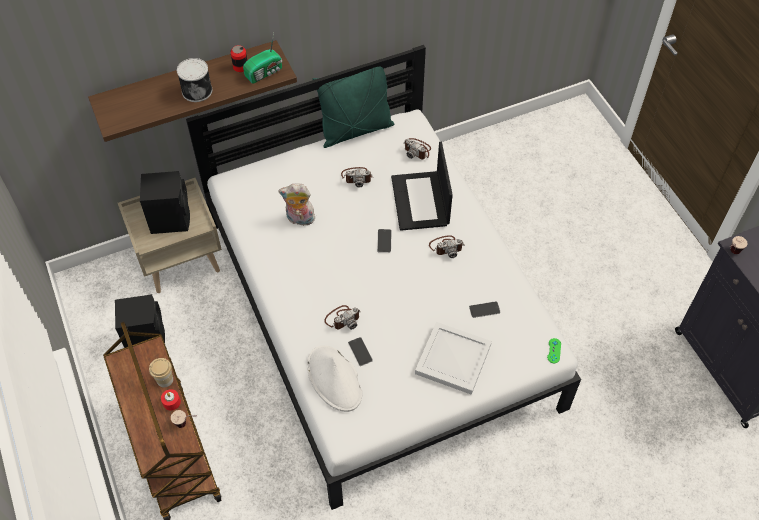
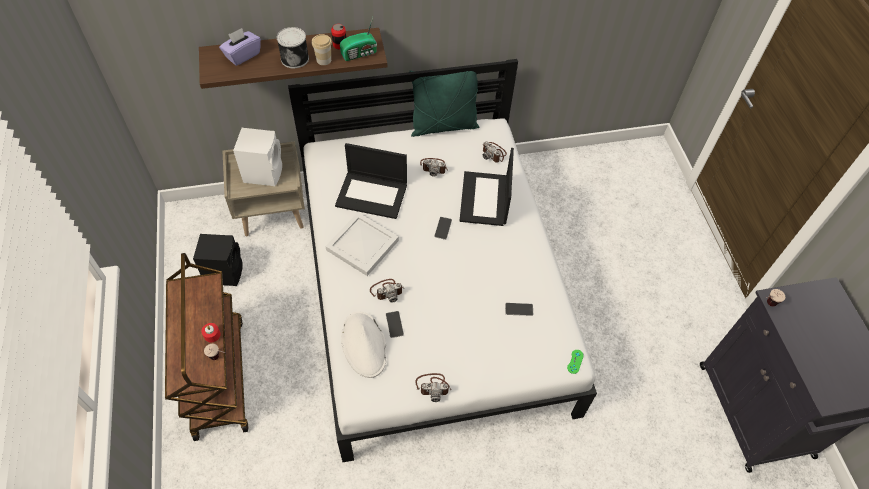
camera: 10 degrees right, 0 degrees up
(139, 97) = (242, 55): none -> purple tissue box
(165, 380) = (212, 313): cup -> cup (324, 60)
(170, 218) = (264, 172): black speaker -> white speaker
(299, 219) = (372, 194): plush toy -> laptop
(446, 247) = (498, 244): camera -> camera (433, 386)
(452, 360) = (476, 350): white tray -> white tray (361, 245)

